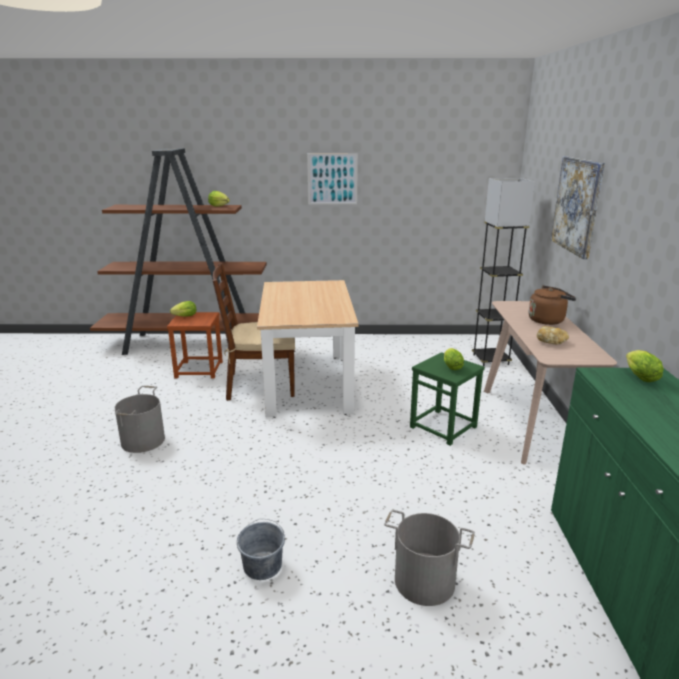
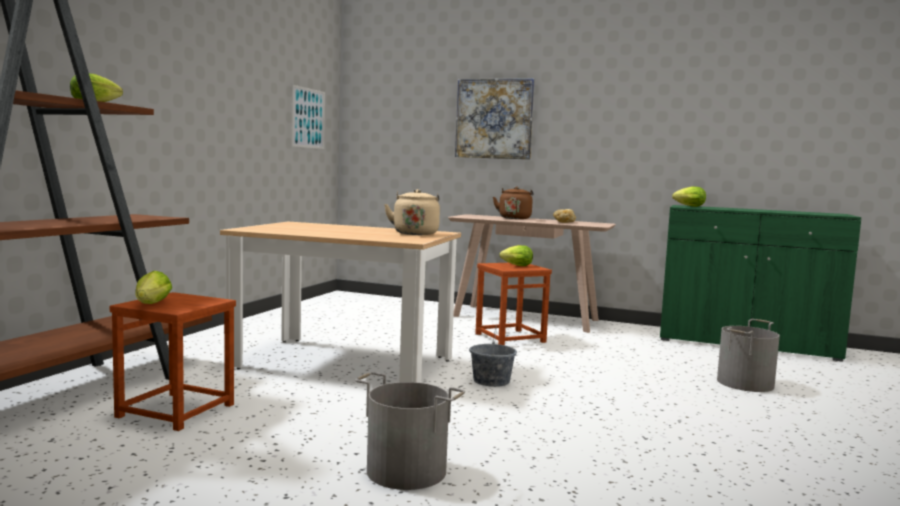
camera: 70 degrees left, 15 degrees down
(260, 385) = (307, 383): brown chair -> none
(263, 566) = (732, 430): grey bucket -> grey bucket (491, 381)
(321, 314) = (415, 233): none -> beige kettle
(332, 179) = (199, 86): picture -> picture (308, 118)
(443, 427) = (510, 338): green stool -> brown stool
(490, 360) = (390, 303): grey floor lamp -> none

